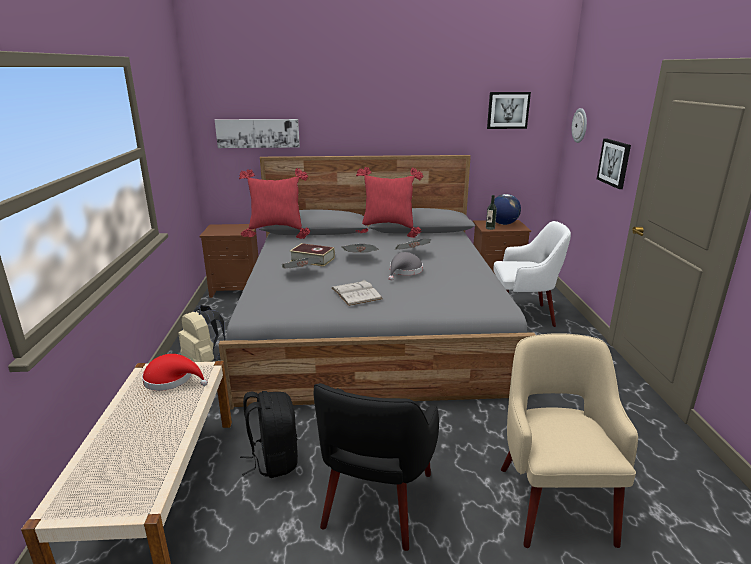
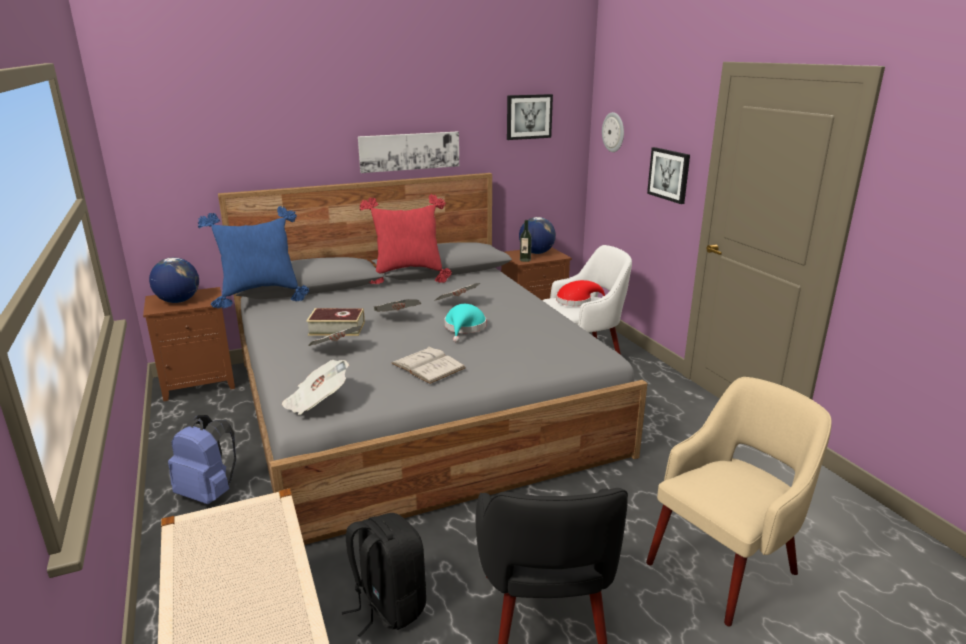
camera: 20 degrees left, 0 degrees up
(172, 379) = (233, 531): red hat -> red hat (576, 301)
(204, 360) = (209, 493): beige backpack -> blue backpack
(226, 230) = (178, 301): none -> globe
(258, 133) = (211, 161): picture -> picture (409, 151)
(264, 306) = (316, 402): none -> newspaper
(277, 236) = (260, 301): red pillow -> blue pillow
(404, 271) = (464, 328): grey hat -> turquoise hat
(553, 501) = (724, 566): beige armchair -> beige armchair turned 75 degrees clockwise

